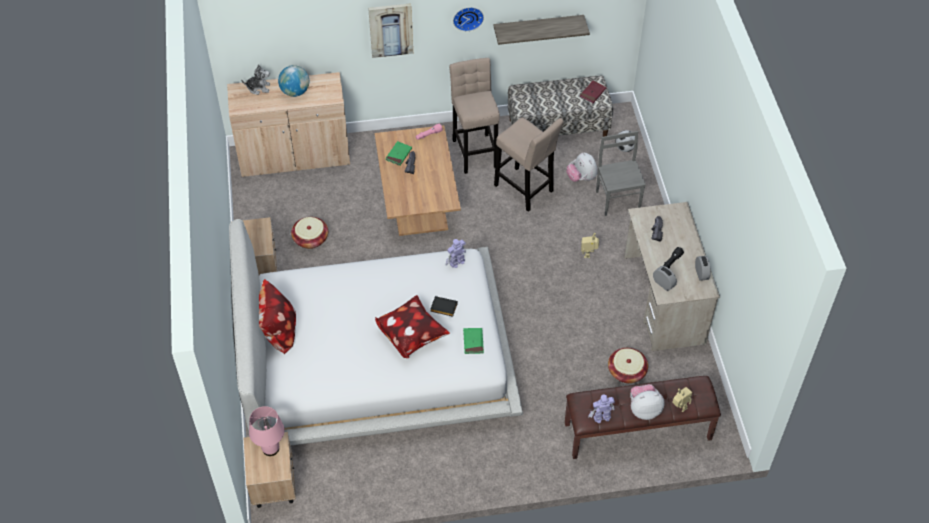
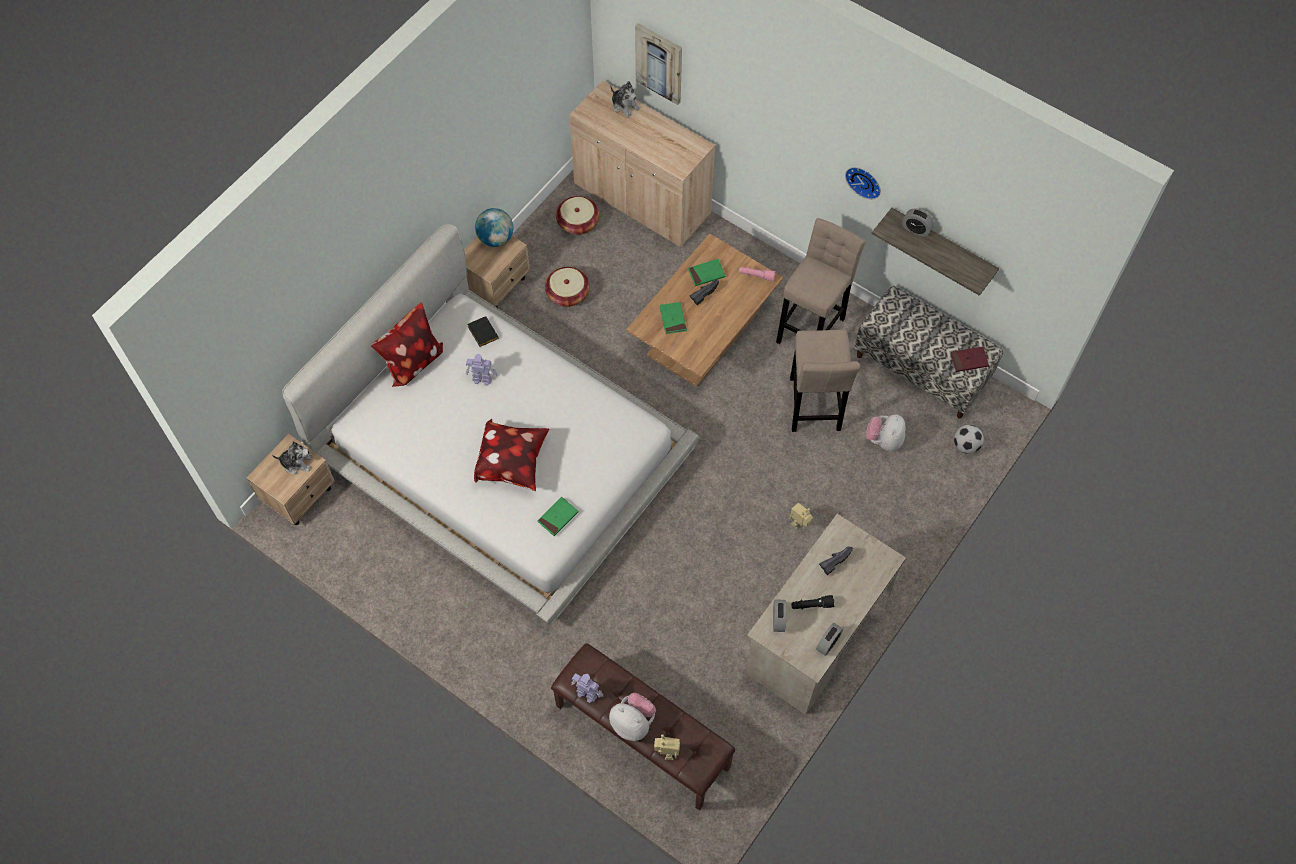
camera: 45 degrees right, 10 degrees up
(270, 449) = (296, 462): pink table lamp -> plush toy
(295, 92) = (652, 135): globe -> globe (496, 238)
(391, 29) = (778, 137): picture -> picture (659, 63)
(408, 191) = (672, 319): none -> green book
(443, 308) = (568, 461): black book -> black book (481, 333)
(456, 262) = (631, 427): toy robot -> toy robot (481, 379)
(519, 25) = (916, 229): none -> alarm clock
(618, 200) = (894, 494): grey chair -> none
(626, 371) = (699, 671): basket -> basket (578, 223)

